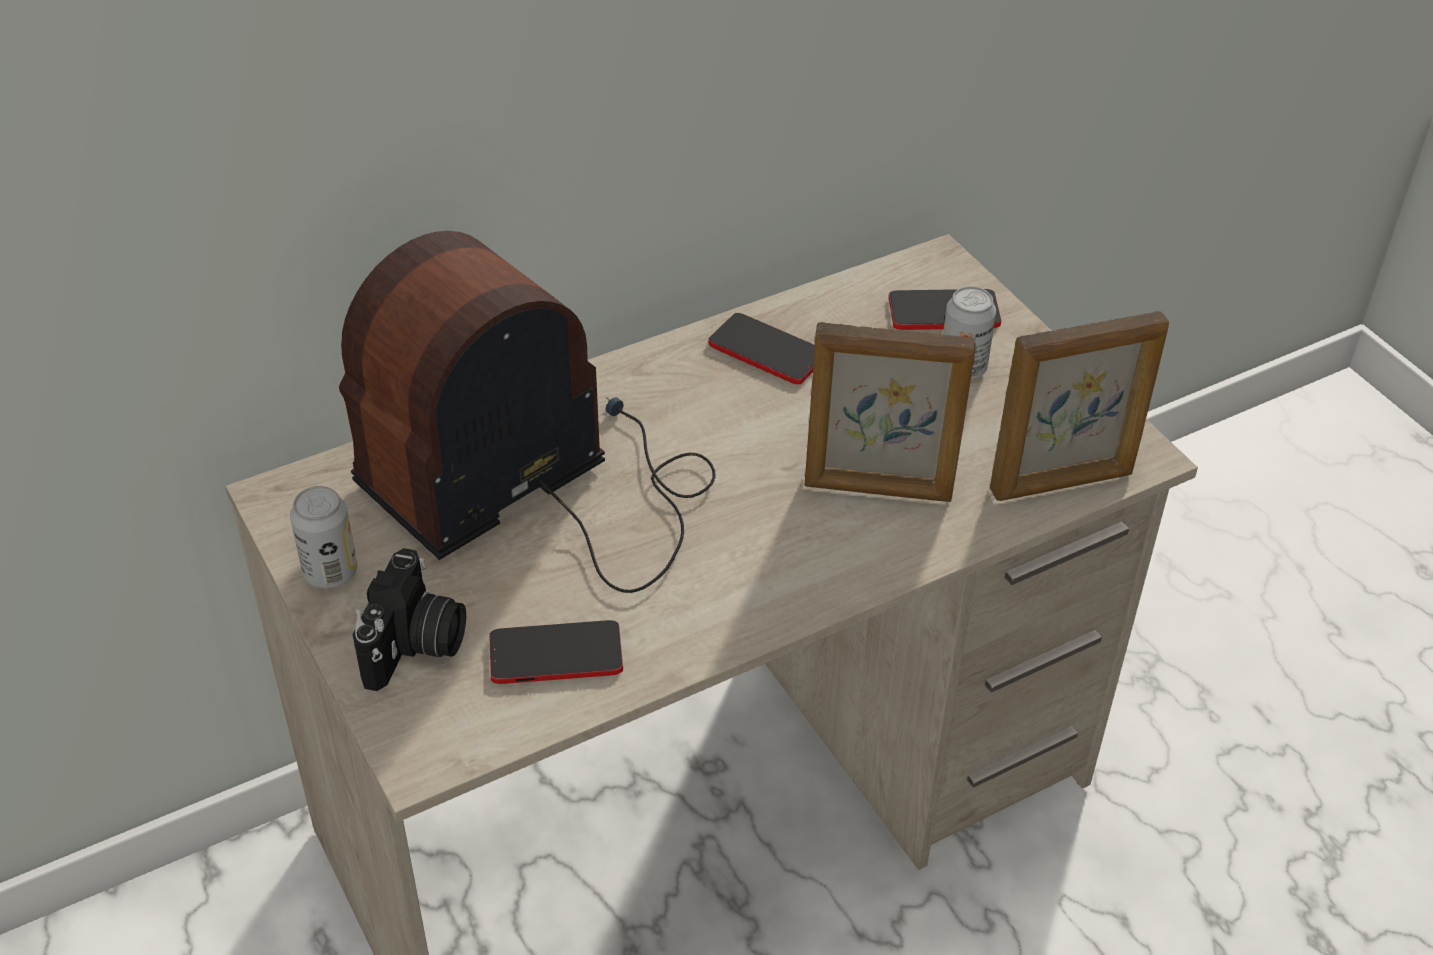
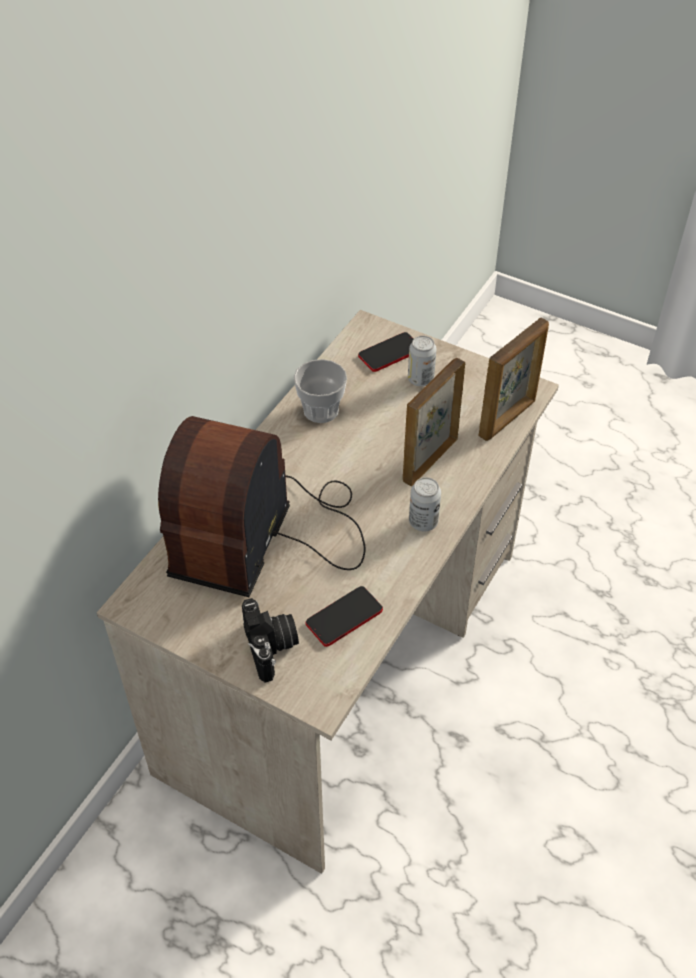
camera: 30 degrees left, 5 degrees up
(330, 572) = (195, 631): can -> can (423, 522)
(767, 351) = (321, 410): phone -> cup
(878, 489) = (429, 460): picture frame -> picture frame turned 150 degrees clockwise

